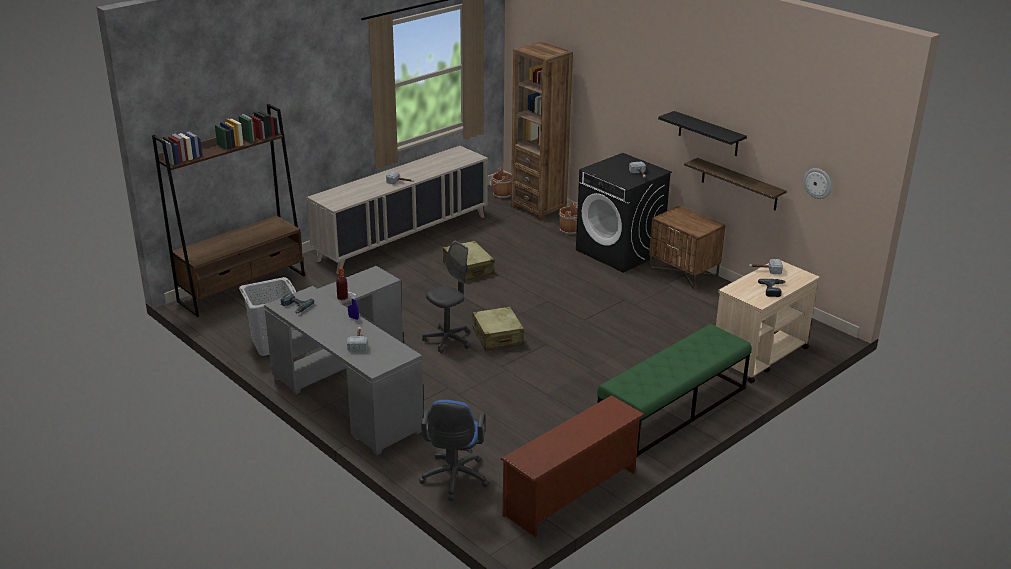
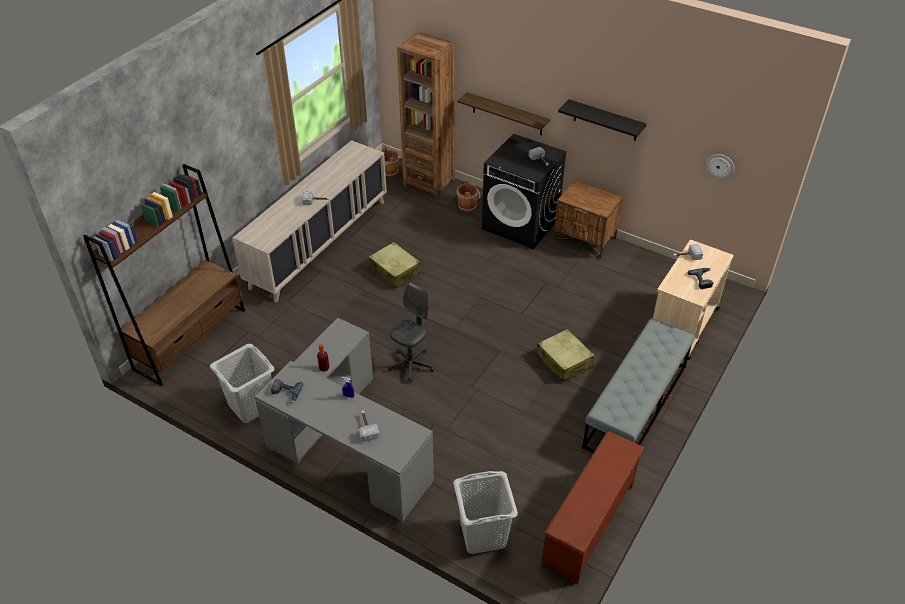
camera: 15 degrees left, 15 degrees up
(454, 480) = (483, 535): blue office chair -> grey laundry basket
(497, 337) = (454, 351): beige suitcase -> beige suitcase (564, 362)
(672, 410) = (635, 406): green bench -> grey bench
(739, 184) = (638, 164): shelf -> shelf (507, 114)

